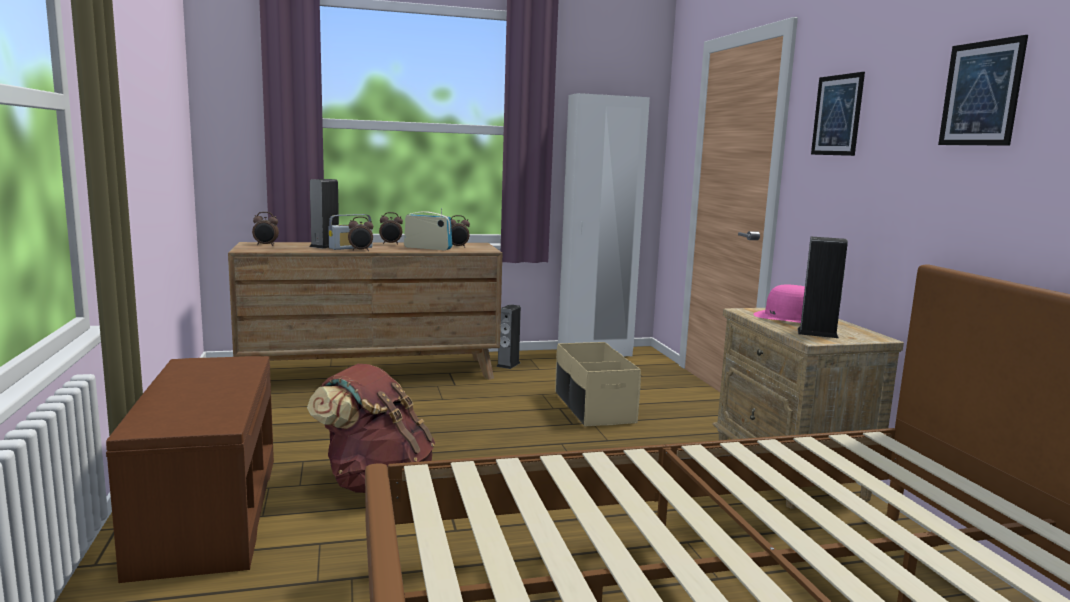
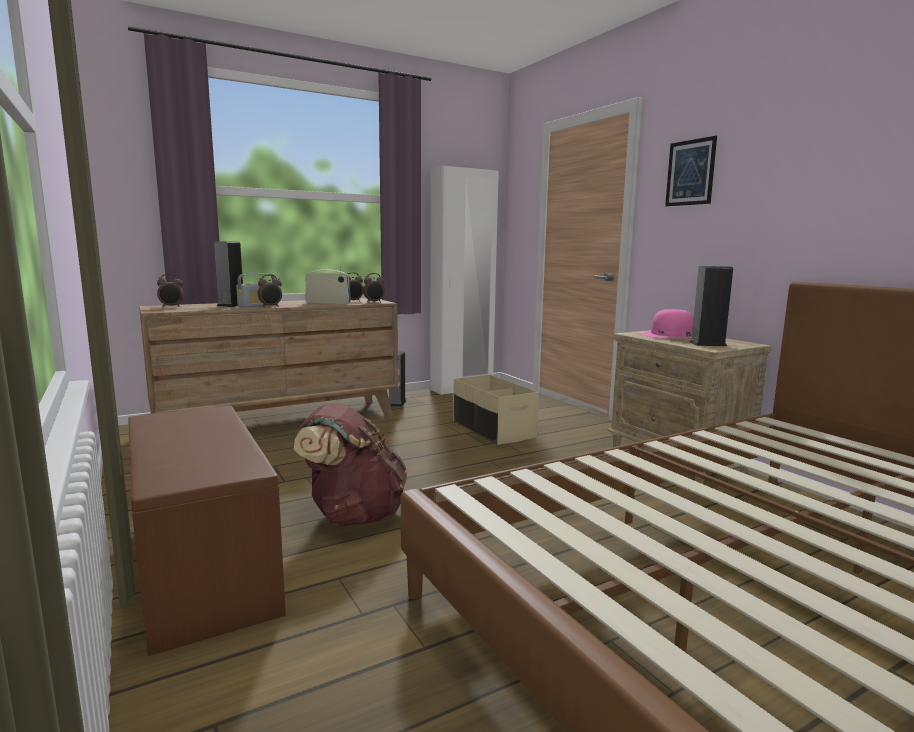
camera: 15 degrees left, 0 degrees up
(391, 244) = (289, 301): alarm clock -> alarm clock (374, 302)
(981, 93) = (836, 144): picture -> none

